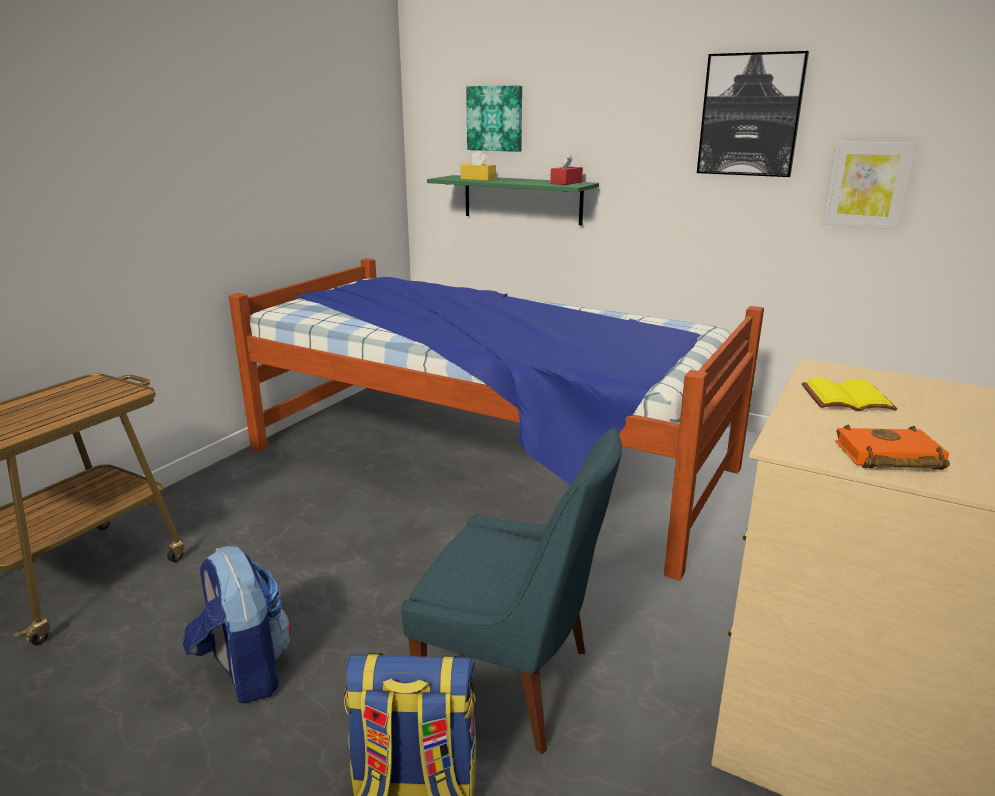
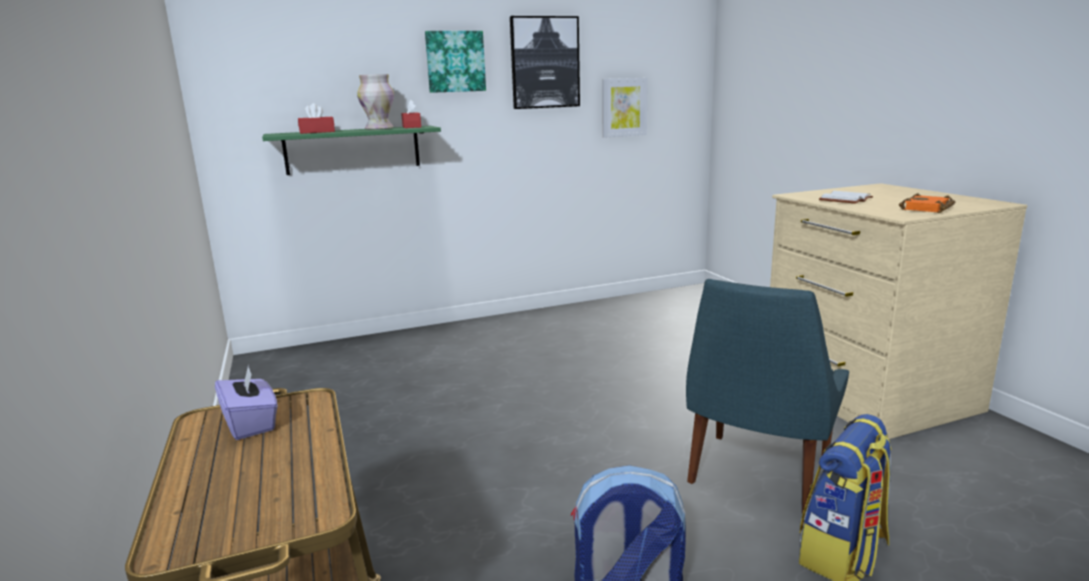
camera: 50 degrees left, 5 degrees down
(90, 392) = (251, 423): none -> purple tissue box
(478, 179) = (317, 132): yellow tissue box -> red tissue box
(487, 460) = (466, 386): bed -> none
(495, 118) = (310, 72): picture -> picture (455, 61)
(513, 682) = (756, 476): blue chair -> blue chair turned 150 degrees clockwise
(532, 181) = (378, 129): none -> vase
(846, 399) = (846, 200): yellow book -> white book

